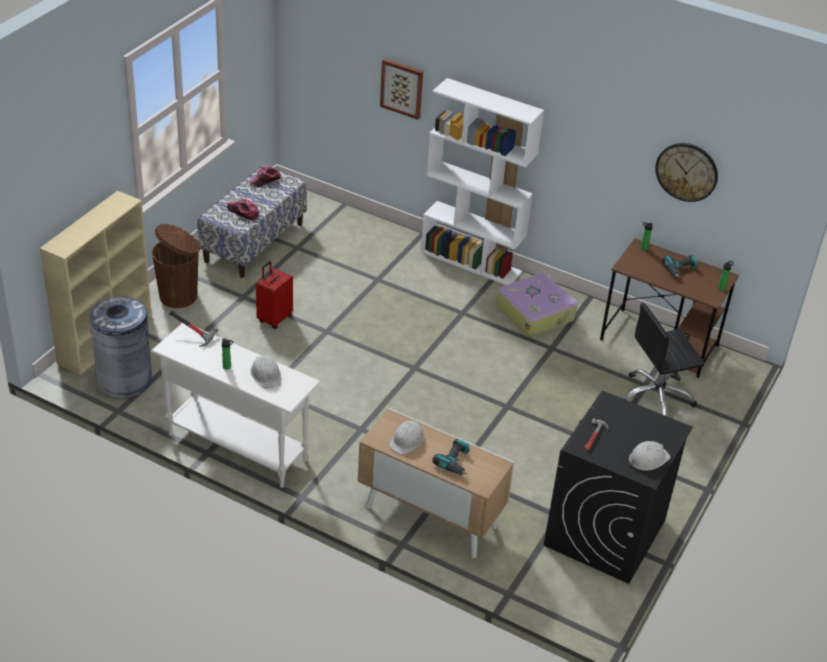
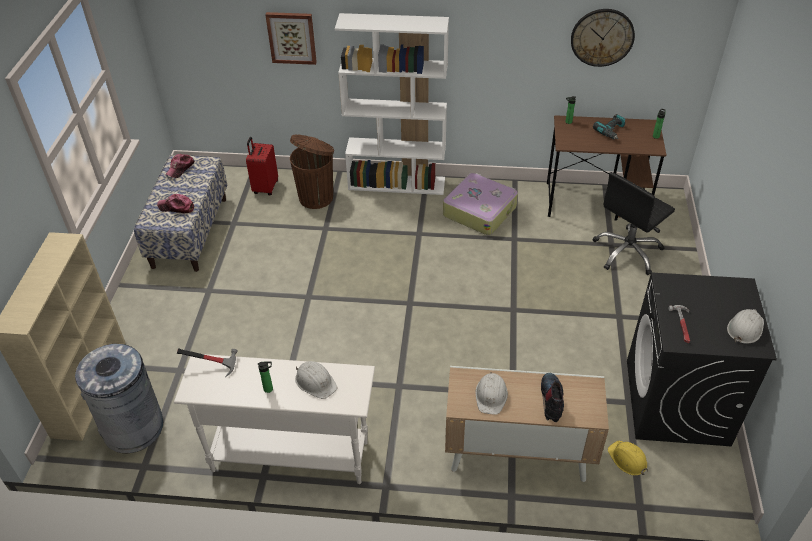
camera: 20 degrees left, 5 degrees up
(179, 296) = (144, 312): brown trash can -> brown trash can (317, 197)
(274, 318) = (251, 302): red suitcase -> red suitcase (265, 187)
(455, 462) = (552, 400): power drill -> boot
(524, 557) = (627, 459): none -> yellow hard hat

